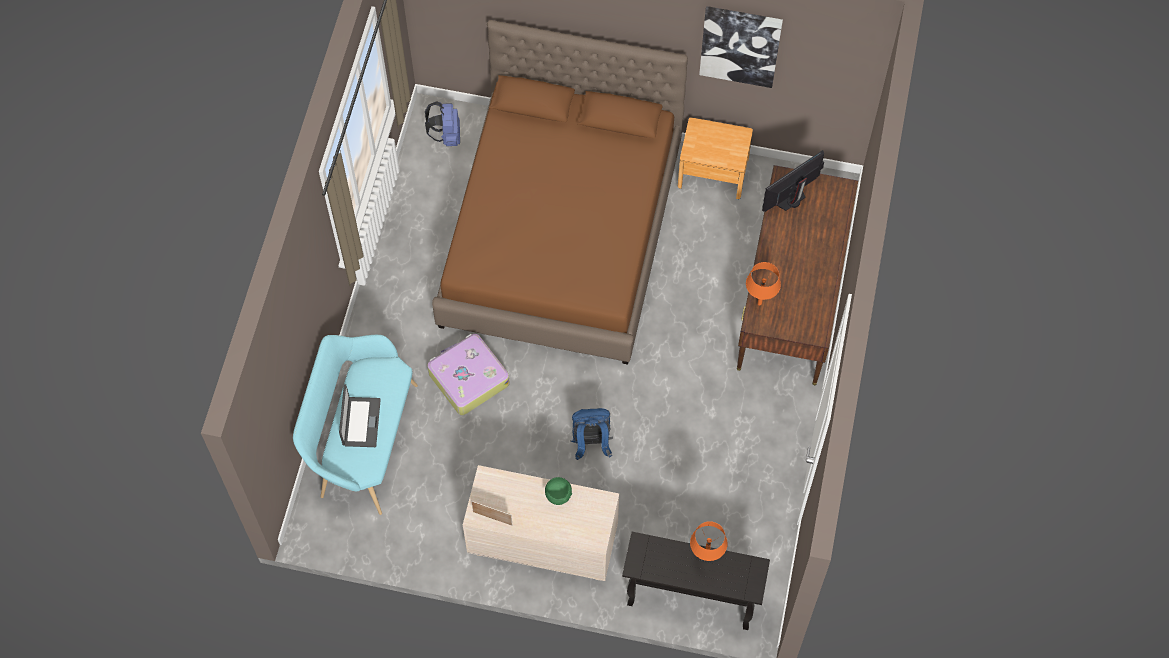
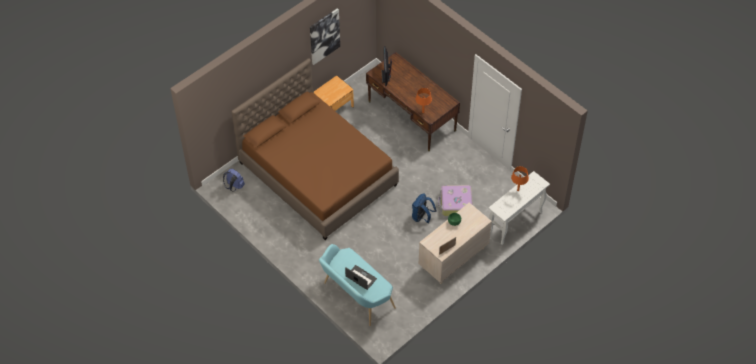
camera: 55 degrees left, 10 degrees down
(468, 378) = (357, 243): suitcase -> suitcase (455, 204)
(689, 599) = (515, 223): black console table -> white console table

